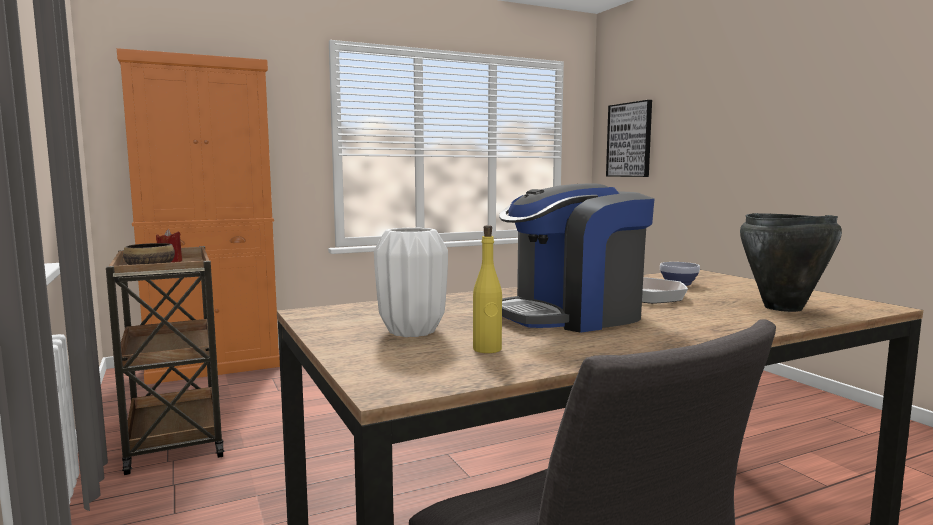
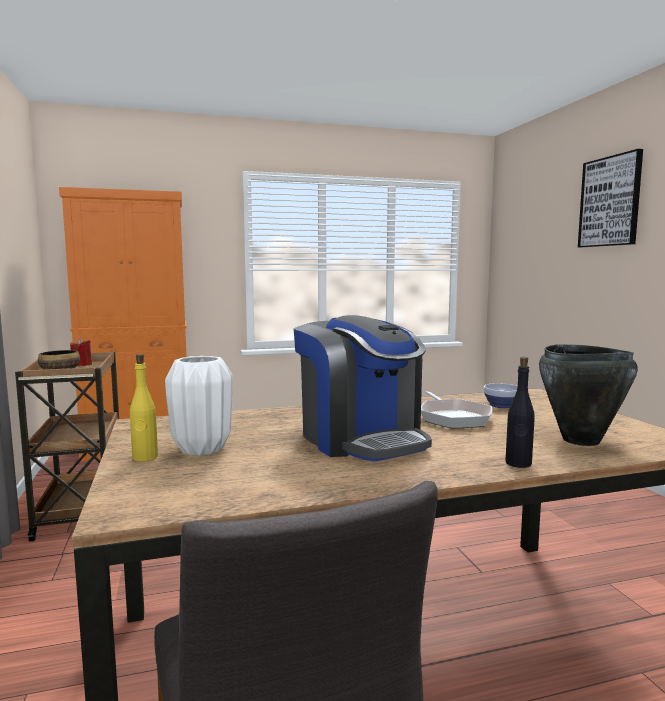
camera: 10 degrees right, 0 degrees up
(487, 349) = (246, 474): yellow bottle -> yellow bottle (145, 457)
(571, 316) = (361, 439): coffee machine -> coffee machine turned 105 degrees counterclockwise
(629, 140) = (520, 254): picture -> picture (610, 201)
(746, 328) = (518, 463): none -> black bottle

